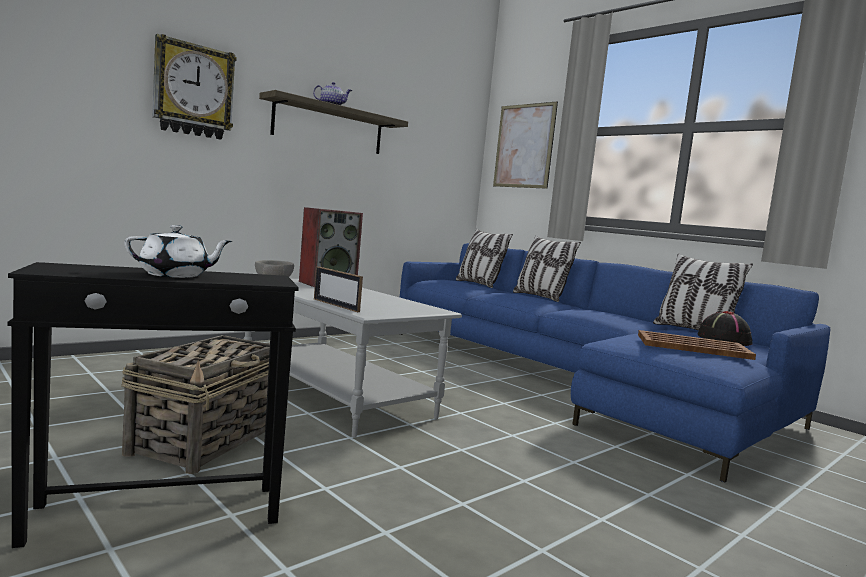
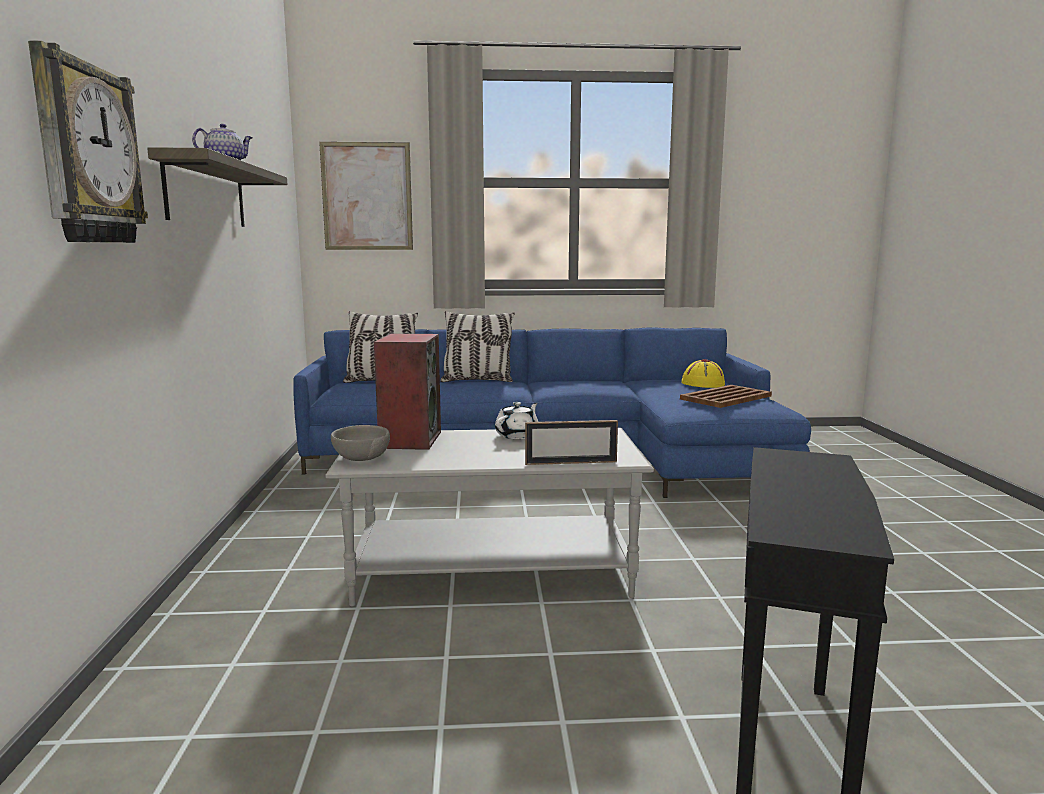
camera: 50 degrees left, 5 degrees up
(175, 275) = (819, 488): white teapot -> white teapot (517, 435)
(208, 440) = (586, 684): basket -> none
(693, 331) = (650, 380): pillow -> none
(723, 340) = (702, 384): black hat -> yellow hat

